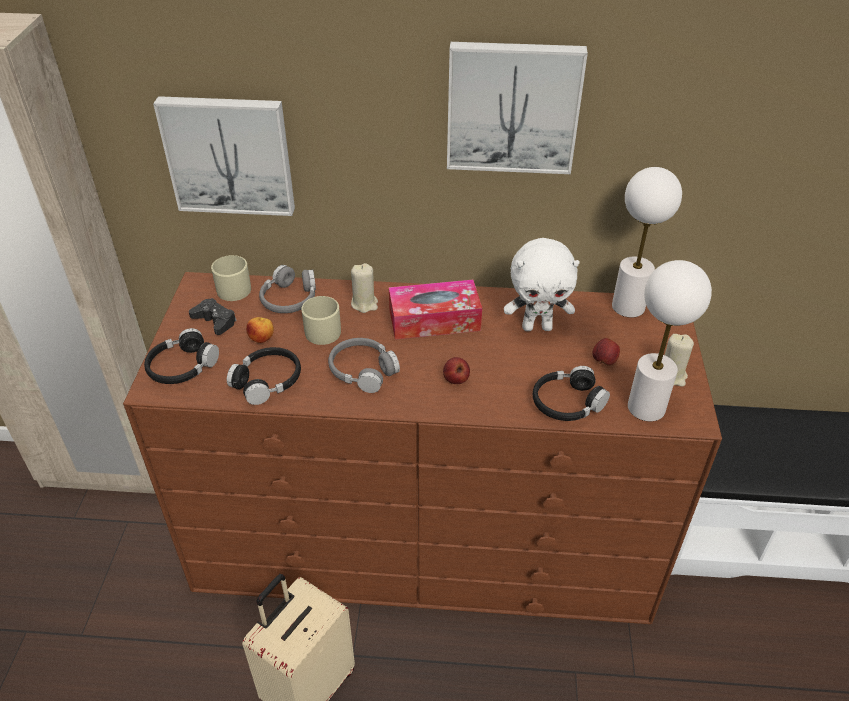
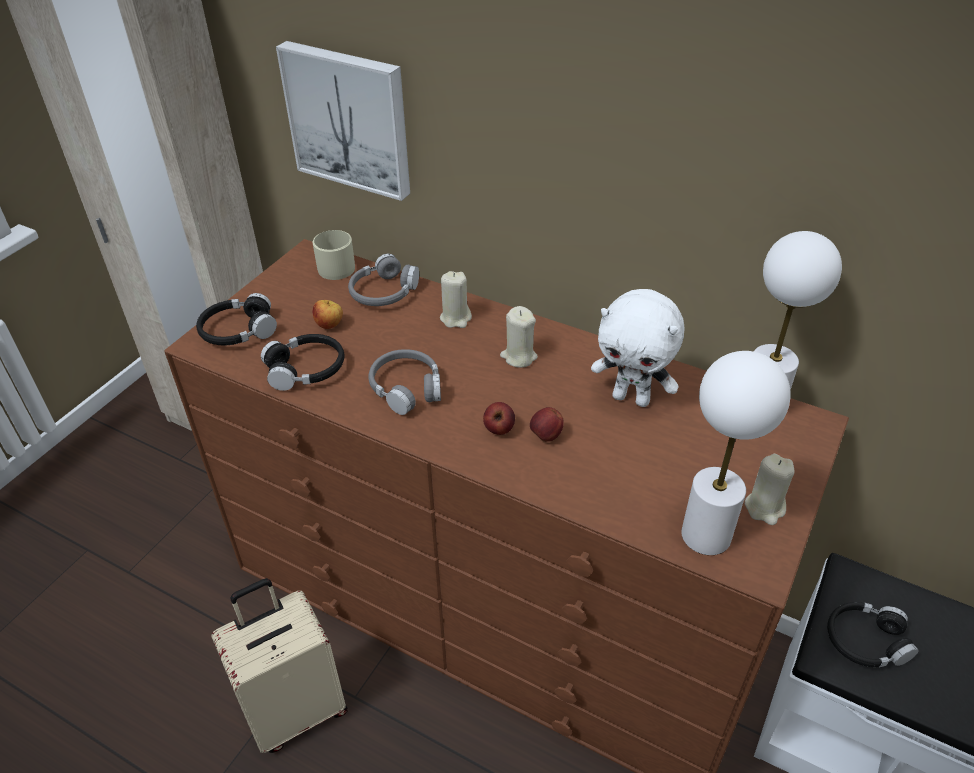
camera: 25 degrees right, 0 degrees up
(215, 321) = (298, 294): black game controller -> none
(325, 329) = (397, 333): beige mug -> none
(434, 320) = (518, 356): tissue box -> beige candle
(513, 107) = (648, 119): picture -> none
(567, 403) = (610, 497): black headphones -> black headphones (866, 641)
(604, 362) = (687, 463): apple -> apple (546, 436)

